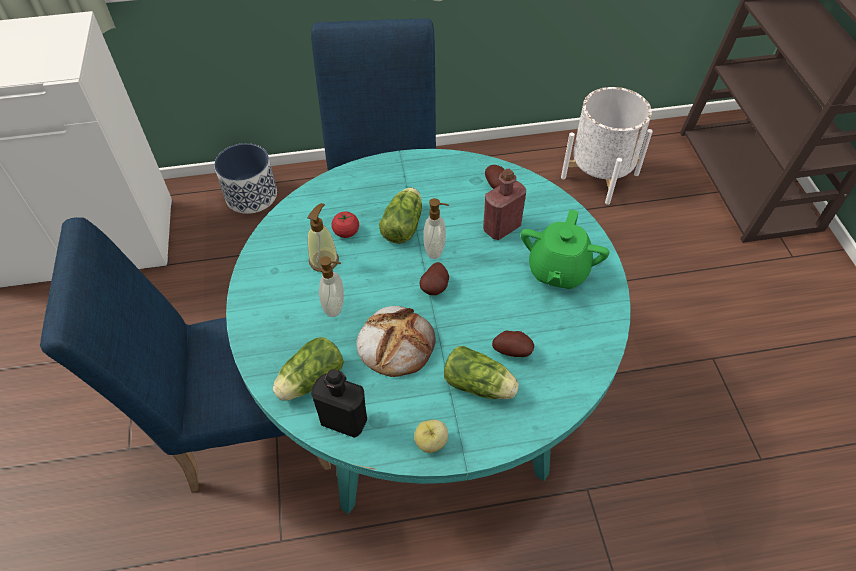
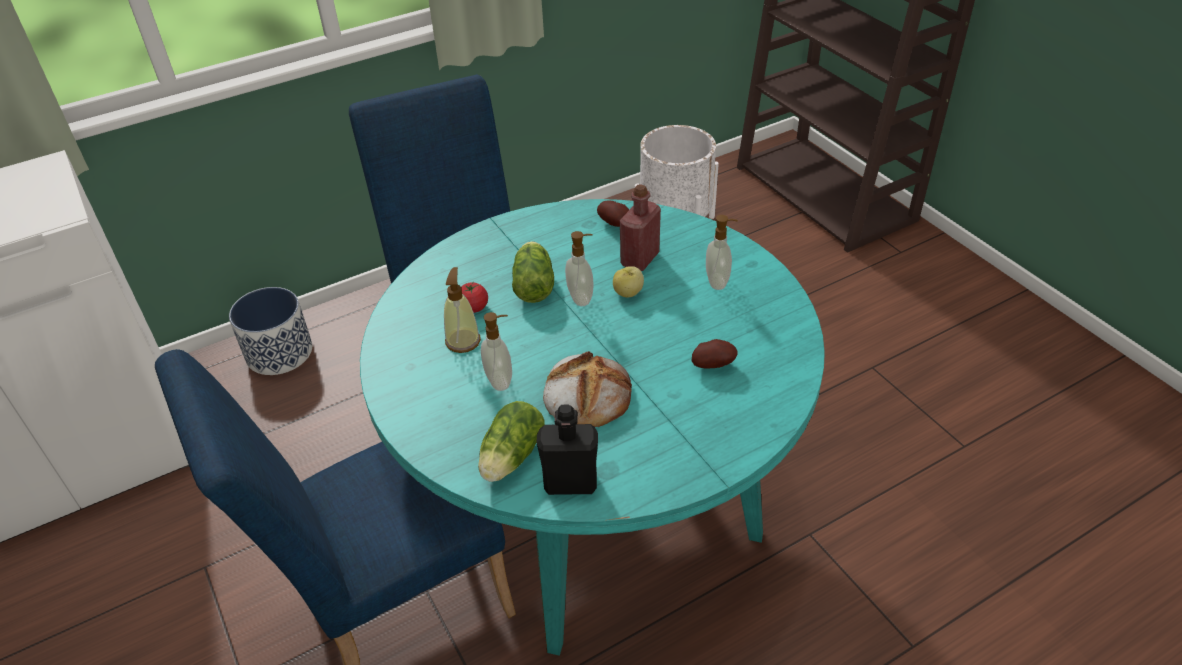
camera: 20 degrees left, 10 degrees down
(431, 443) = (676, 473): apple -> apple (628, 293)
(436, 288) = (601, 332): potato -> none
(480, 386) = (698, 405): lettuce -> none
(558, 270) = (718, 281): green teapot -> soap dispenser

